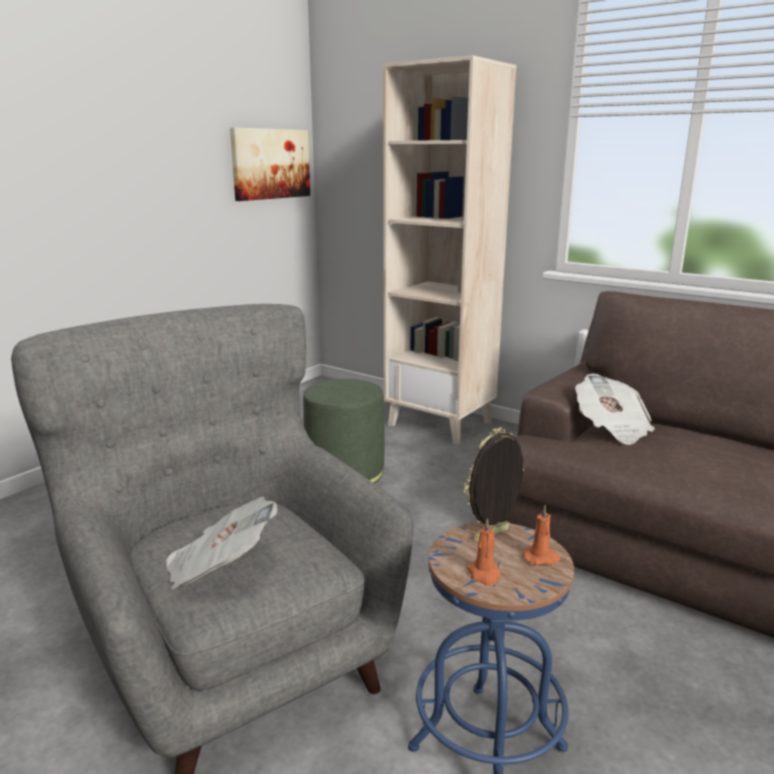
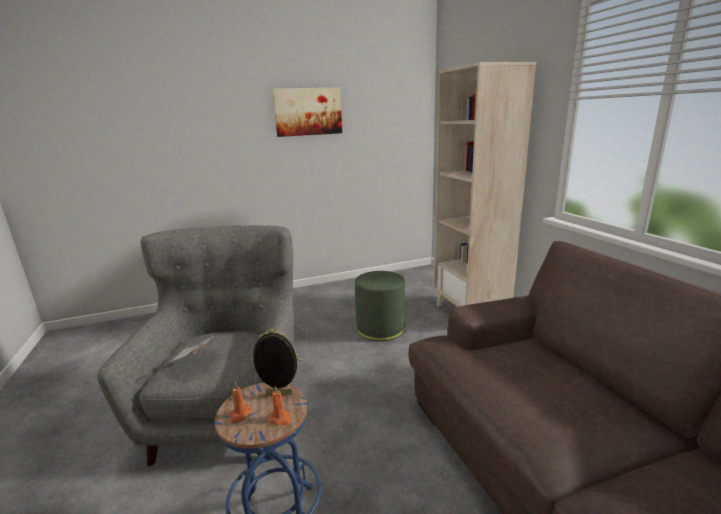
camera: 35 degrees right, 0 degrees up
(270, 164) = (399, 134): picture -> picture (308, 112)
(612, 428) = (503, 349): newspaper -> none

